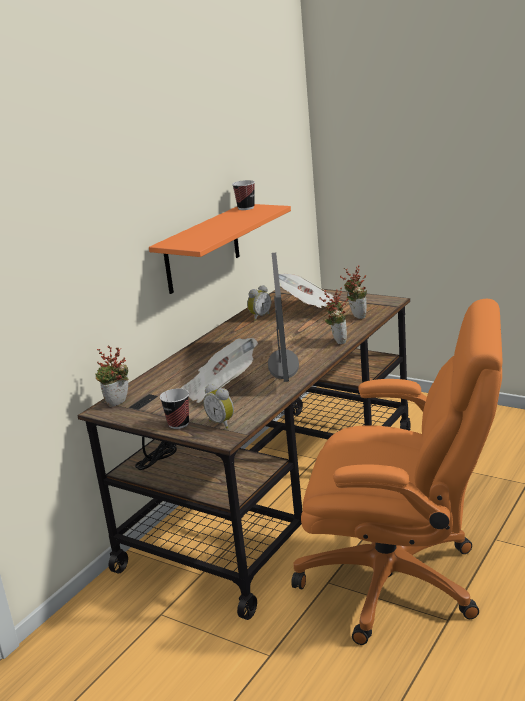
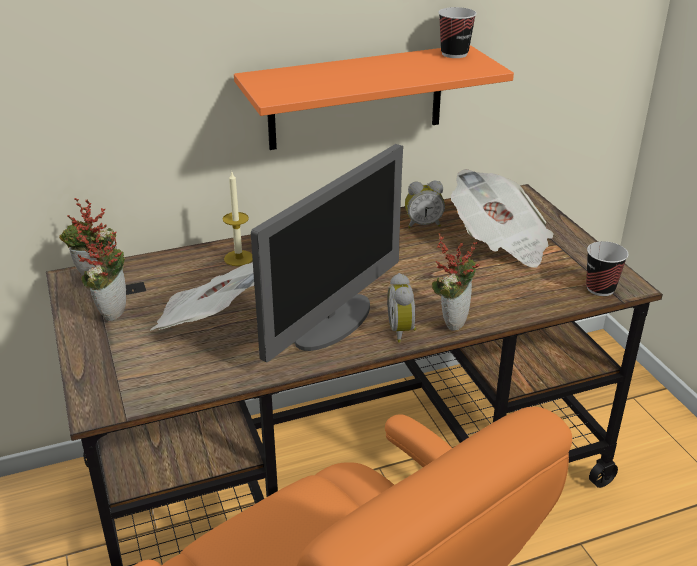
camera: 35 degrees right, 10 degrees up
(178, 424) = (96, 350): cup -> cup (600, 288)
(185, 365) = (238, 258): none -> candle
(222, 423) = (133, 379): alarm clock -> alarm clock (403, 331)
(356, 316) = (538, 288): potted plant -> potted plant (111, 311)

